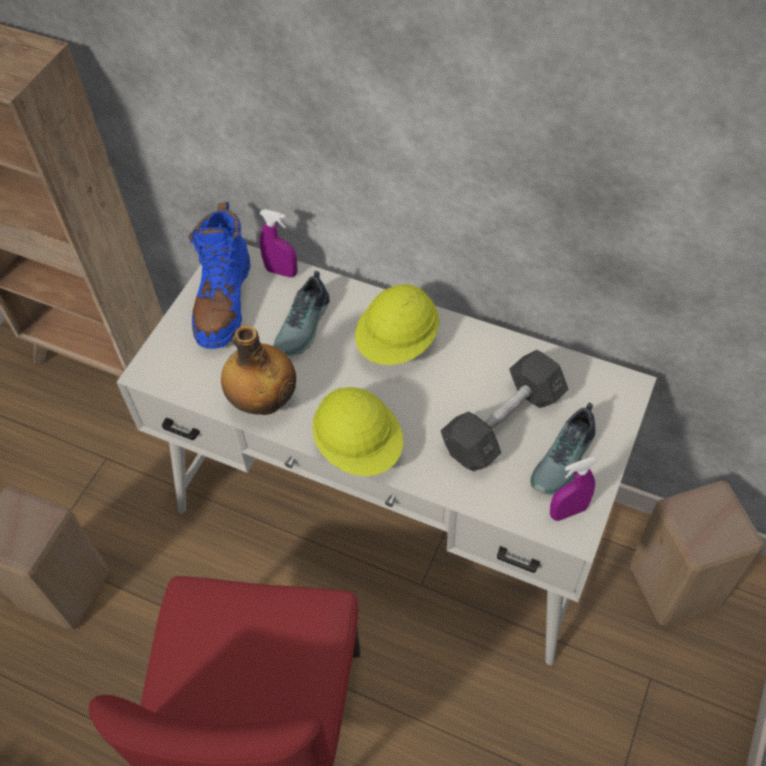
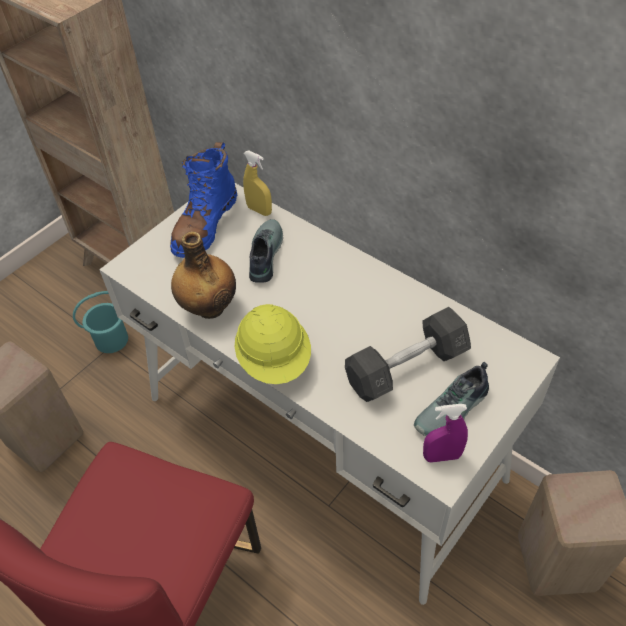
camera: 15 degrees right, 5 degrees down
(104, 450) = (111, 339): none -> turquoise bucket
(281, 272) = (259, 210): purple spray bottle -> yellow spray bottle
(305, 326) = (263, 255): shoe -> shoe turned 150 degrees clockwise
(398, 343) = (336, 283): yellow hard hat -> none

